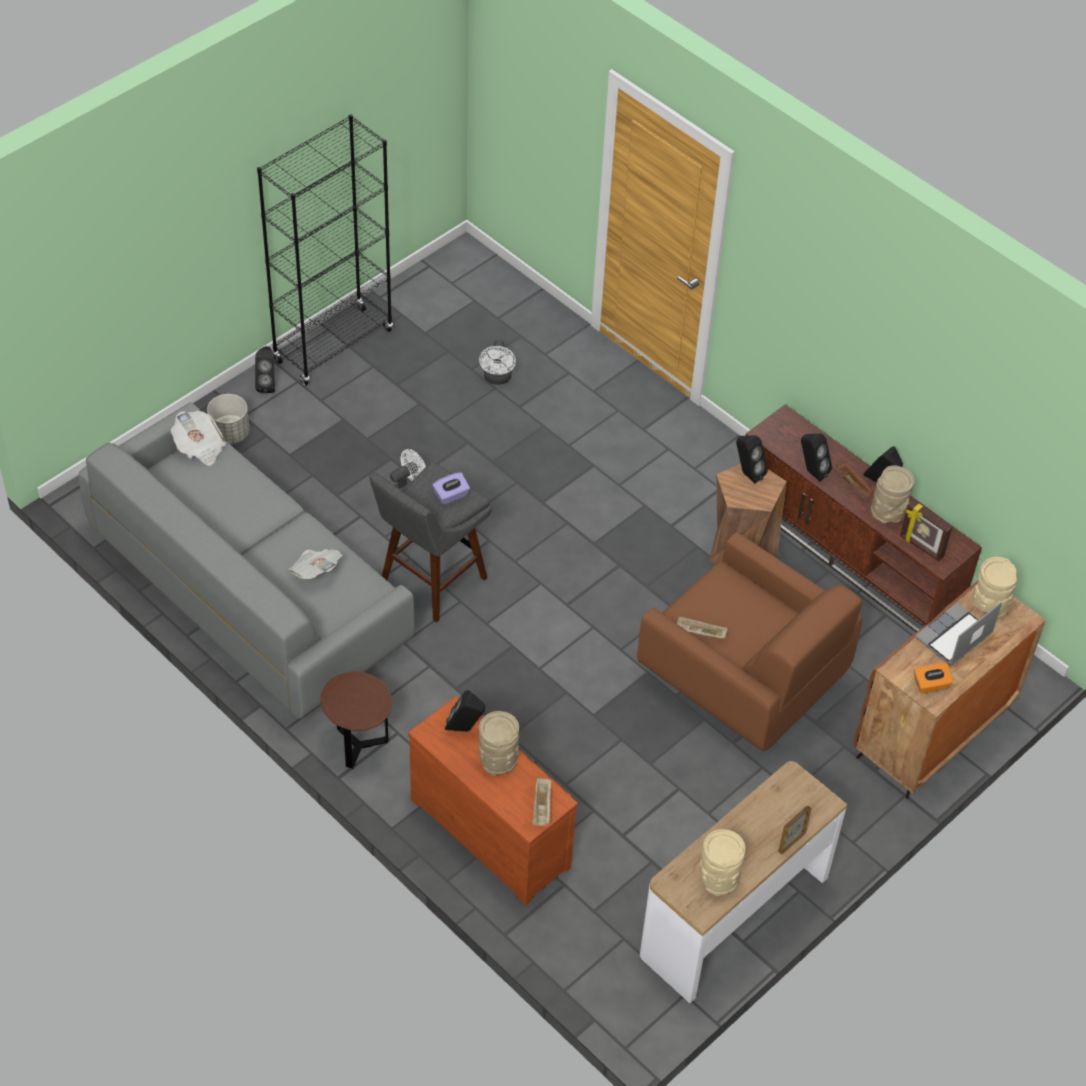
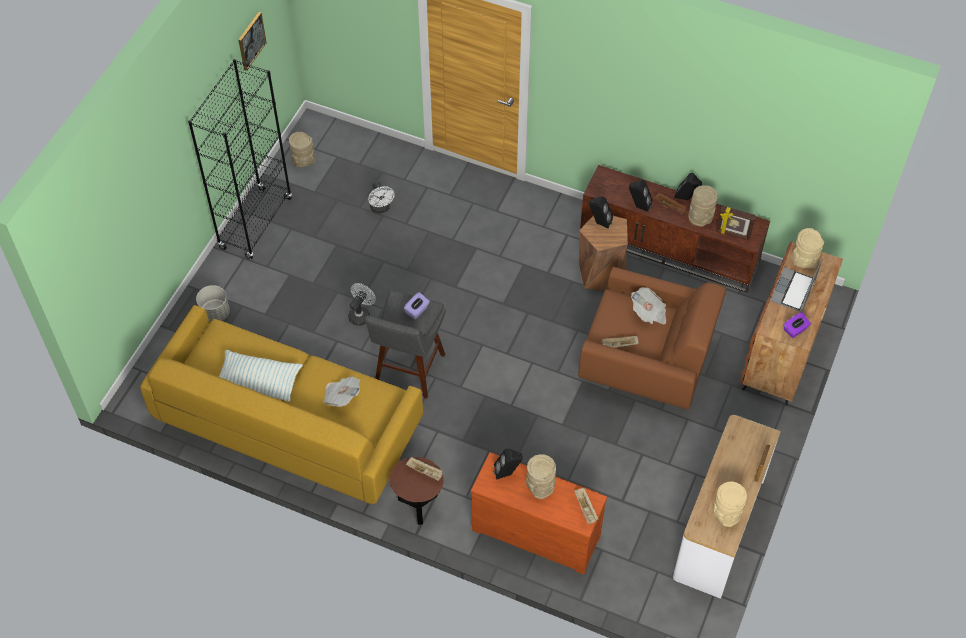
camera: 20 degrees left, 5 degrees up
(199, 447) = (213, 335): newspaper -> newspaper (649, 313)
(225, 519) = (259, 382): none -> pillow
(251, 592) = (289, 423): grey sofa -> yellow sofa
(267, 384) = (223, 268): black speaker -> none
(371, 696) = (425, 472): none -> beige tray
(388, 103) = (251, 40): none -> picture
(429, 292) = (303, 161): none -> beige vase
(931, 685) = (795, 330): orange tissue box -> purple tissue box

